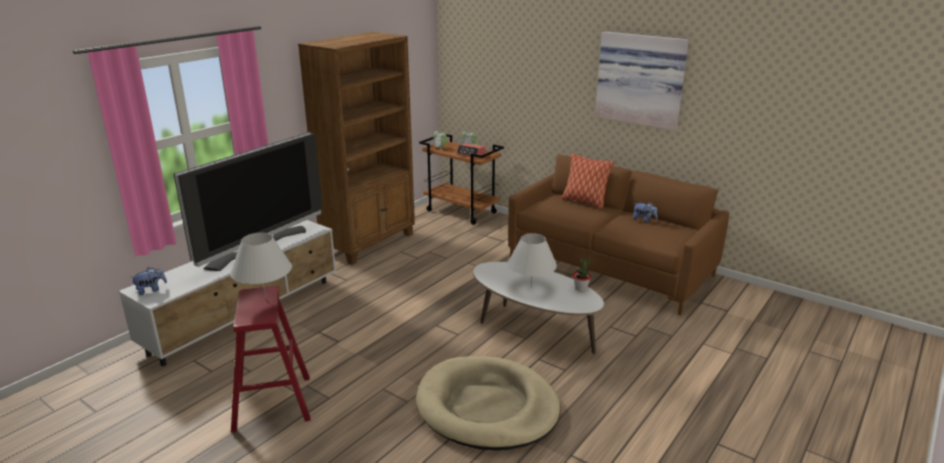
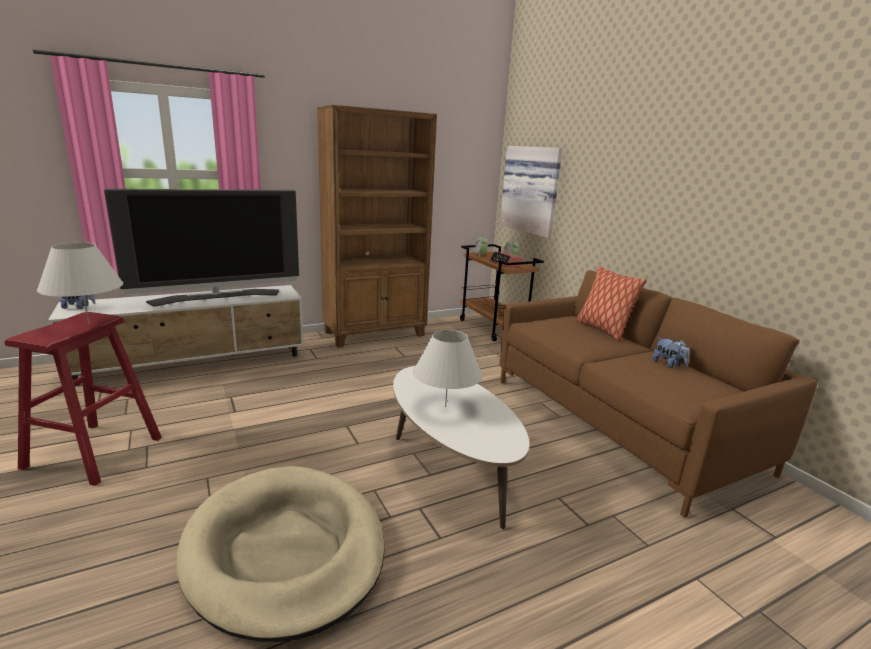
camera: 25 degrees right, 5 degrees down
(581, 289) = (510, 427): potted plant -> none
(641, 79) = (708, 173): picture -> picture (532, 190)

